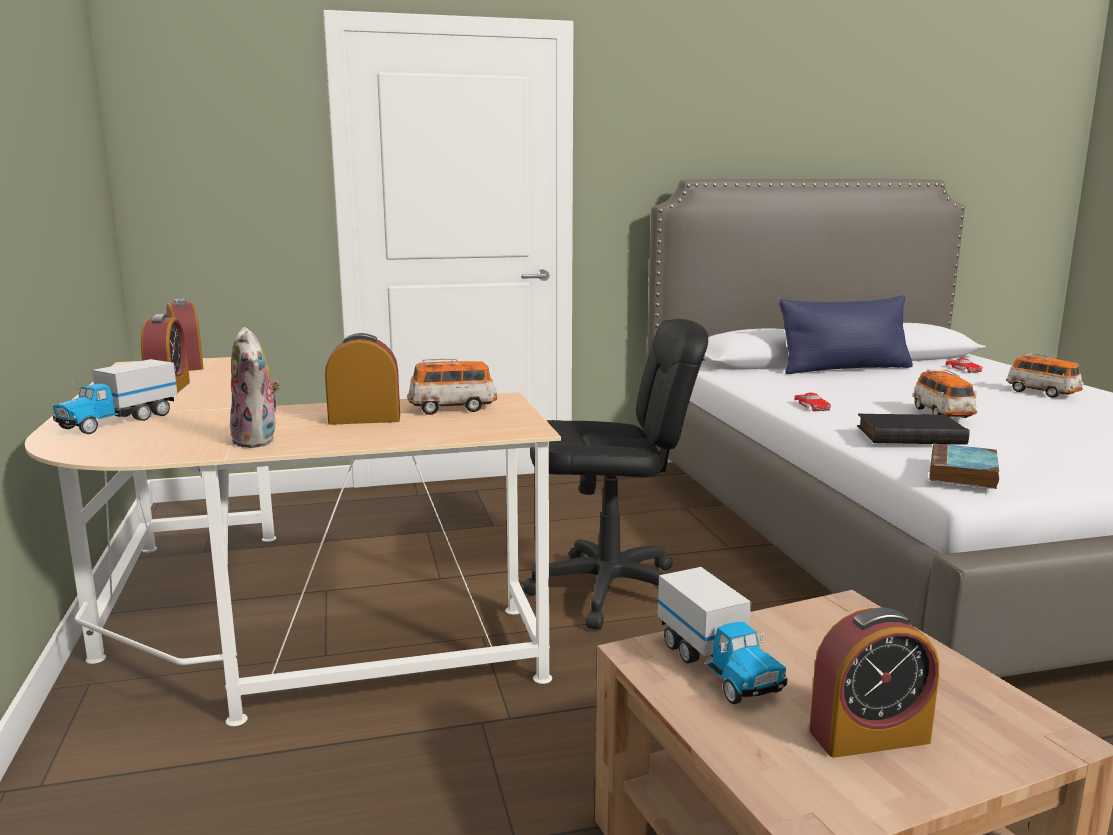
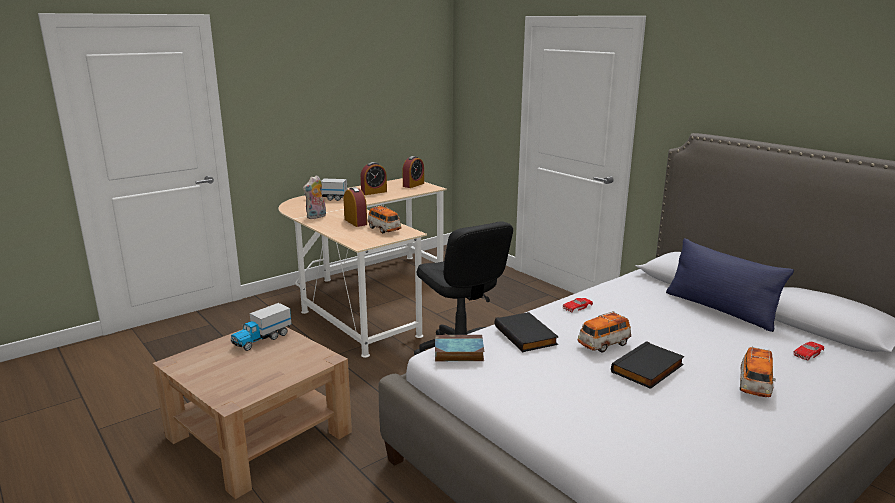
camera: 65 degrees right, 5 degrees up
(869, 736) = (221, 368): alarm clock -> none
(1009, 412) = (648, 369): none -> black book

